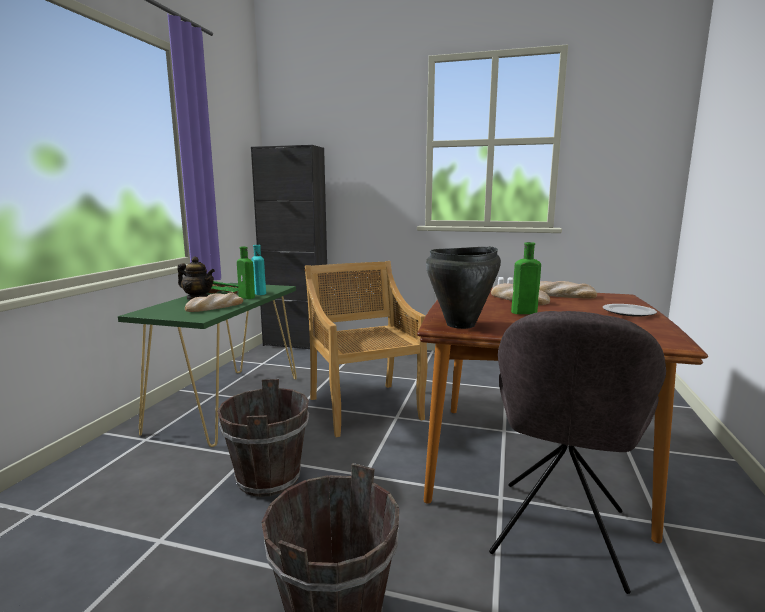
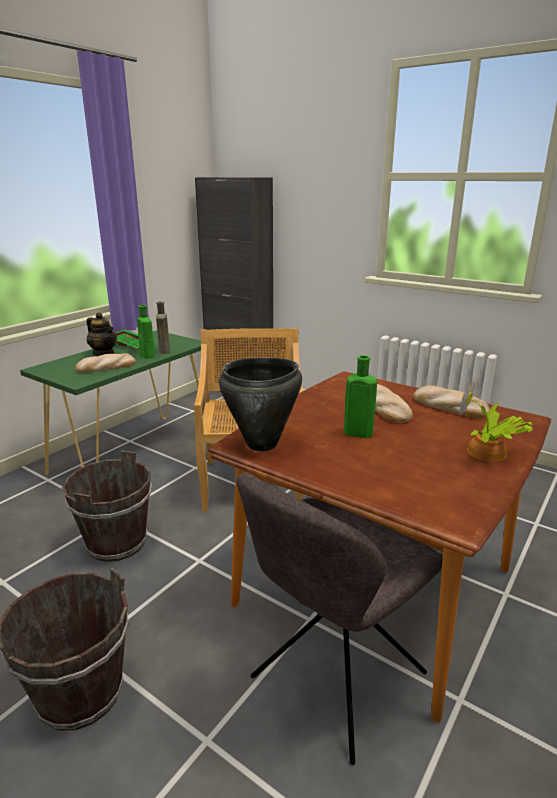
camera: 20 degrees right, 10 degrees up
(259, 293) = (164, 350): turquoise bottle -> brown bottle
(629, 312) = (488, 453): plate -> potted plant

